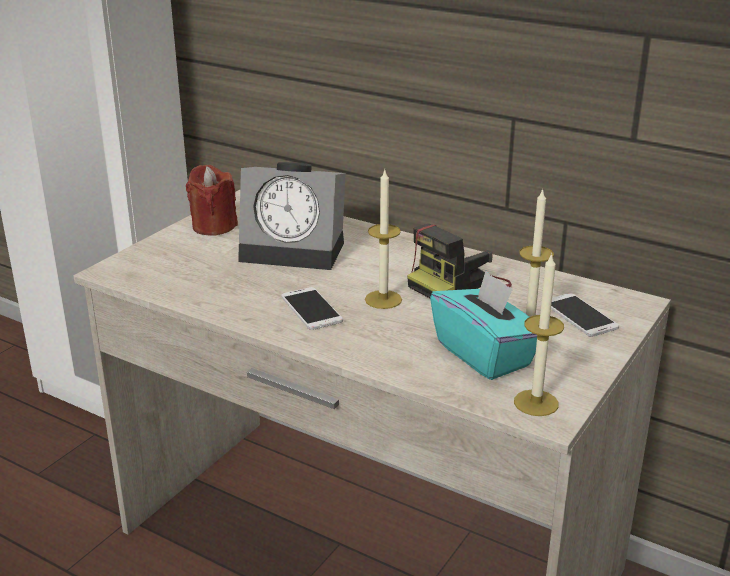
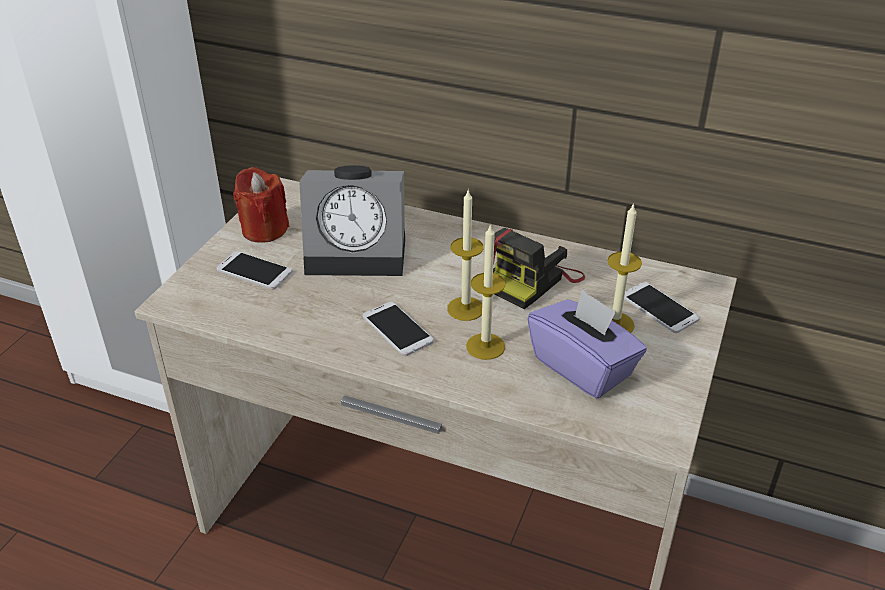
camera: 10 degrees left, 10 degrees up
(193, 255) = (254, 271): none -> phone
(484, 354) = (583, 367): turquoise tissue box -> purple tissue box
(536, 403) = (647, 421): candle -> candle (485, 346)

